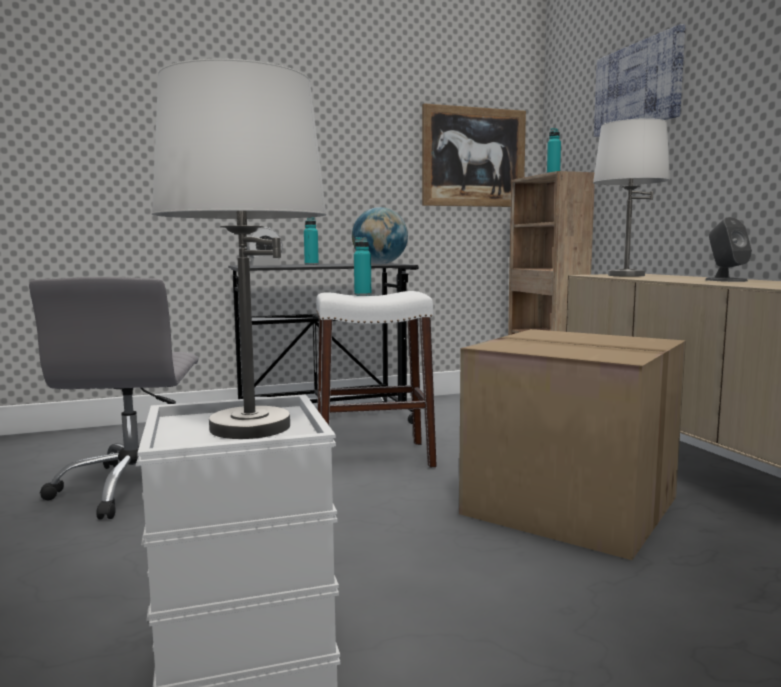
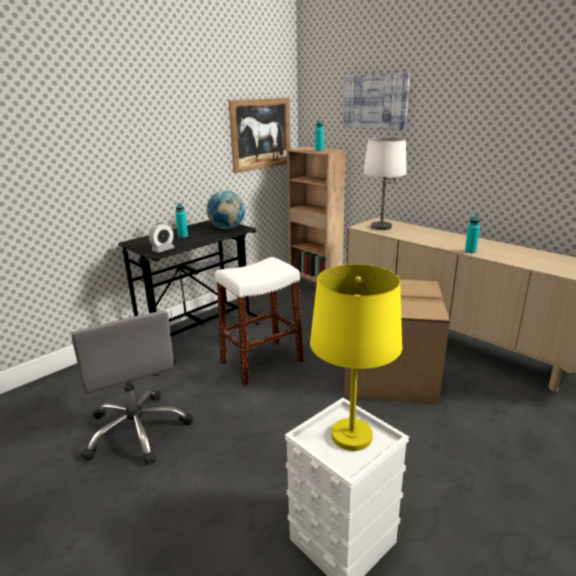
camera: 25 degrees left, 15 degrees up
(249, 427) = (351, 436): white table lamp -> yellow table lamp
(362, 295) = (252, 271): turquoise bottle -> turquoise bottle (470, 251)
(725, 280) = (443, 238): grey speaker -> none

